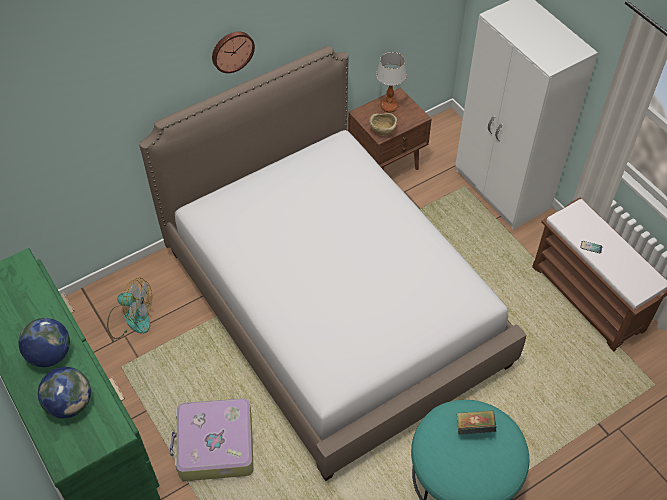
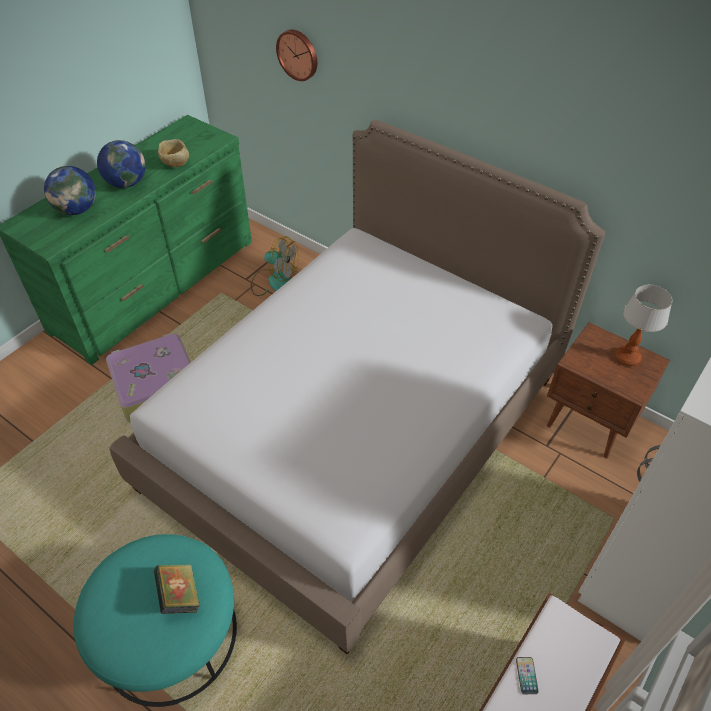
camera: 70 degrees right, 5 degrees down
(131, 318) = (274, 281): fan -> fan turned 60 degrees counterclockwise
(232, 51) = (480, 110): wall clock -> wall clock (298, 54)
(382, 132) = (580, 362): beige bowl -> beige bowl (175, 164)

